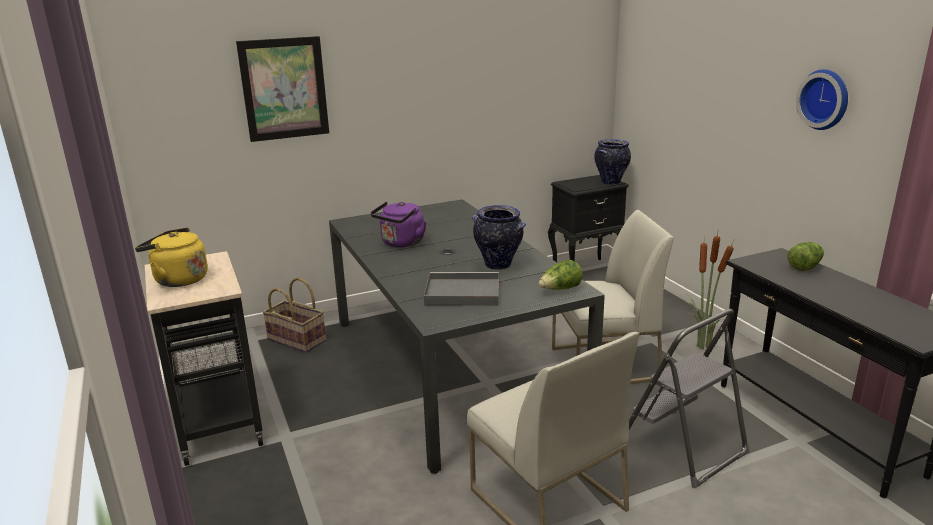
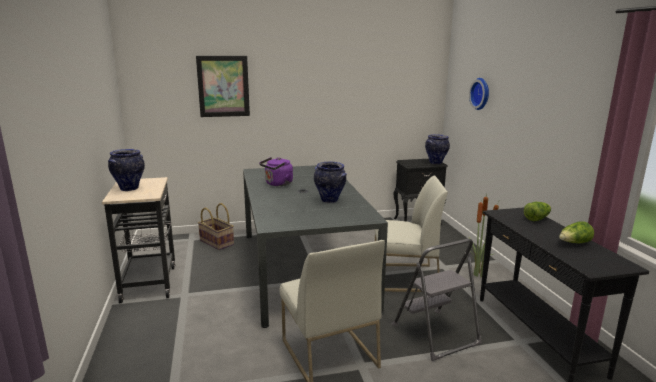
camera: 10 degrees right, 5 degrees down
(178, 280) = (129, 188): yellow kettle -> vase
(461, 293) = (296, 213): grey tray -> none
(560, 289) = (360, 217): lettuce -> lettuce (574, 243)
(825, 99) = (561, 105): wall clock -> wall clock (481, 93)

